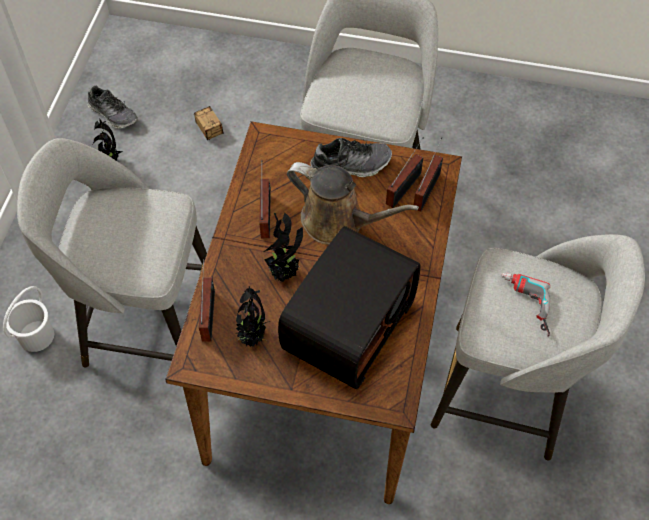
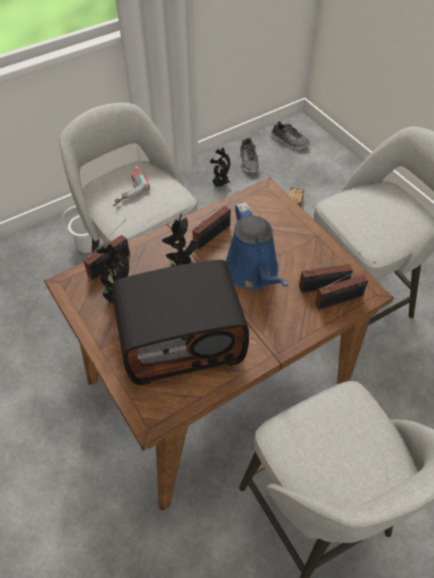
camera: 45 degrees right, 5 degrees down
(338, 221) = (253, 273): brown watering can -> blue watering can
(350, 165) = (303, 245): shoe -> shoe (289, 142)
(524, 306) = (335, 442): power drill -> power drill (126, 188)

